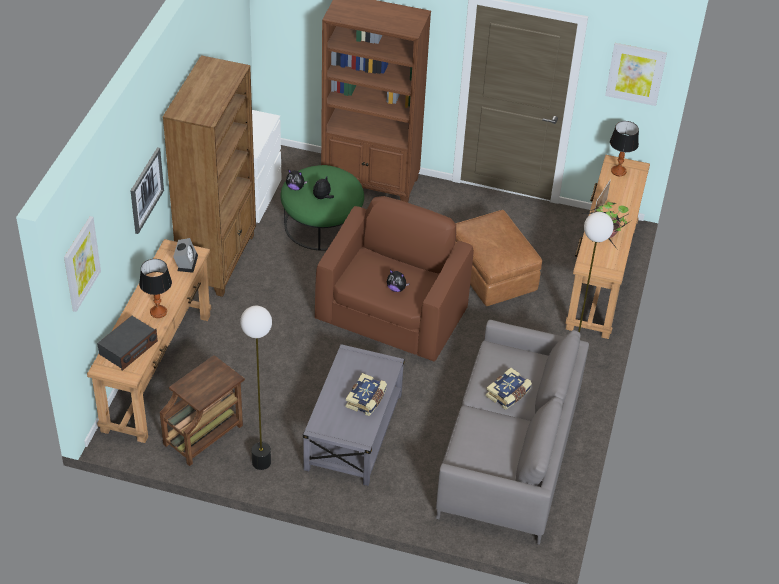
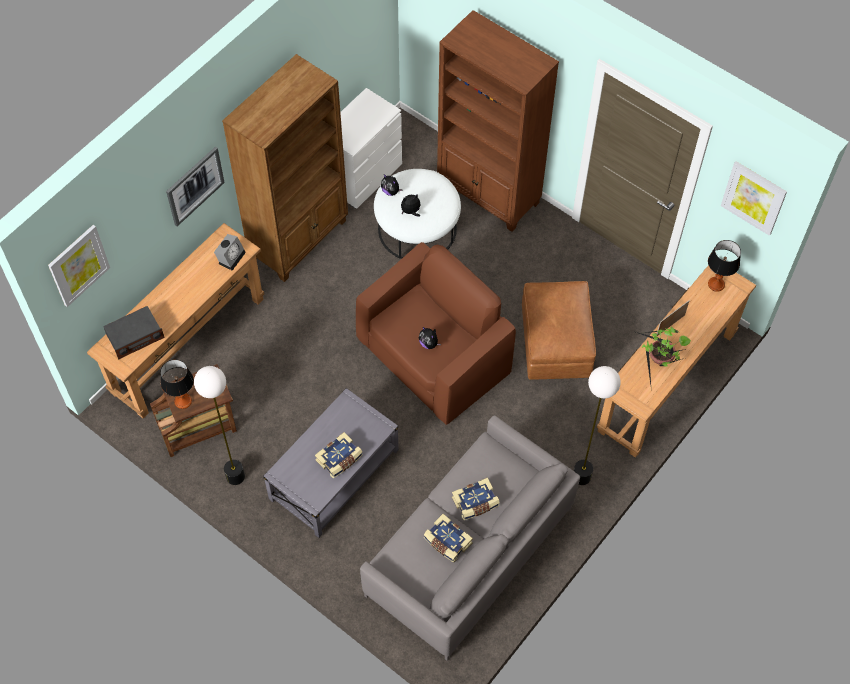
camera: 25 degrees right, 15 degrees up
(158, 312) = (179, 305): table lamp -> table lamp (183, 401)
(322, 224) = (417, 228): green ottoman -> white ottoman
(501, 431) = (447, 542): none -> book

